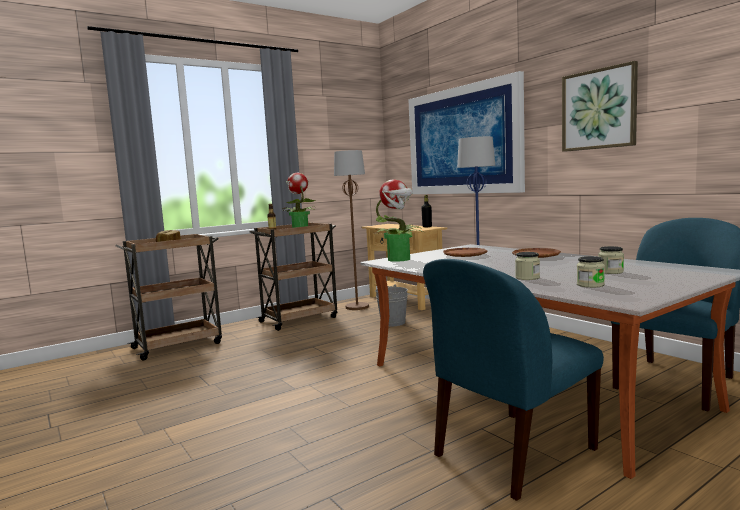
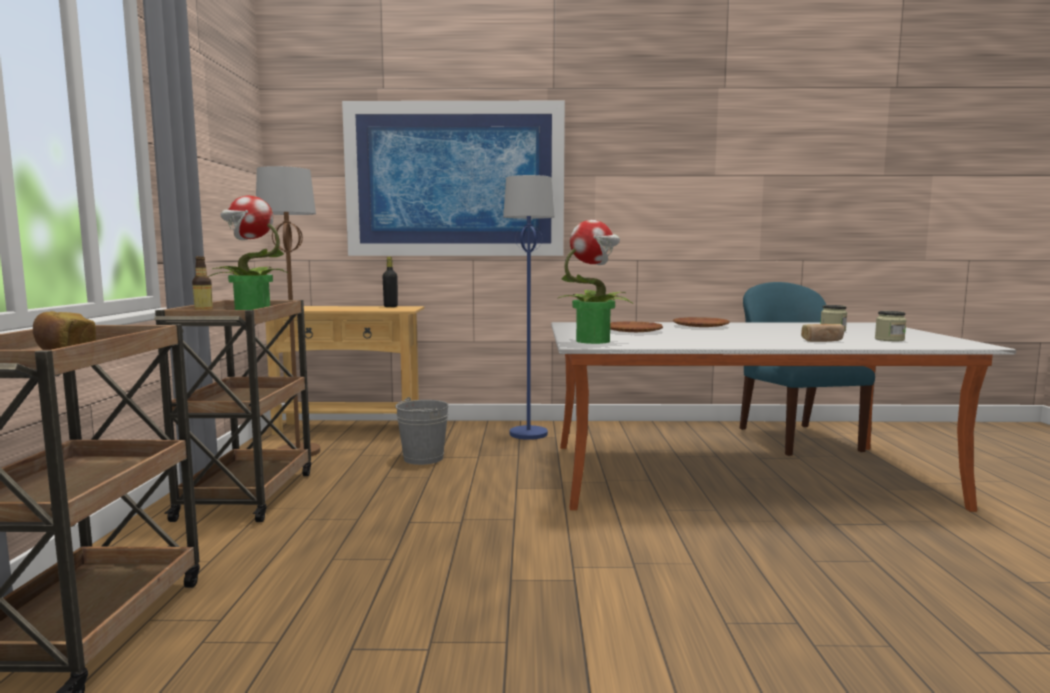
camera: 55 degrees left, 0 degrees up
(512, 453) = (904, 531): blue chair -> none
(527, 278) = (822, 341): jar -> bread
(599, 109) = (665, 165): picture -> none

